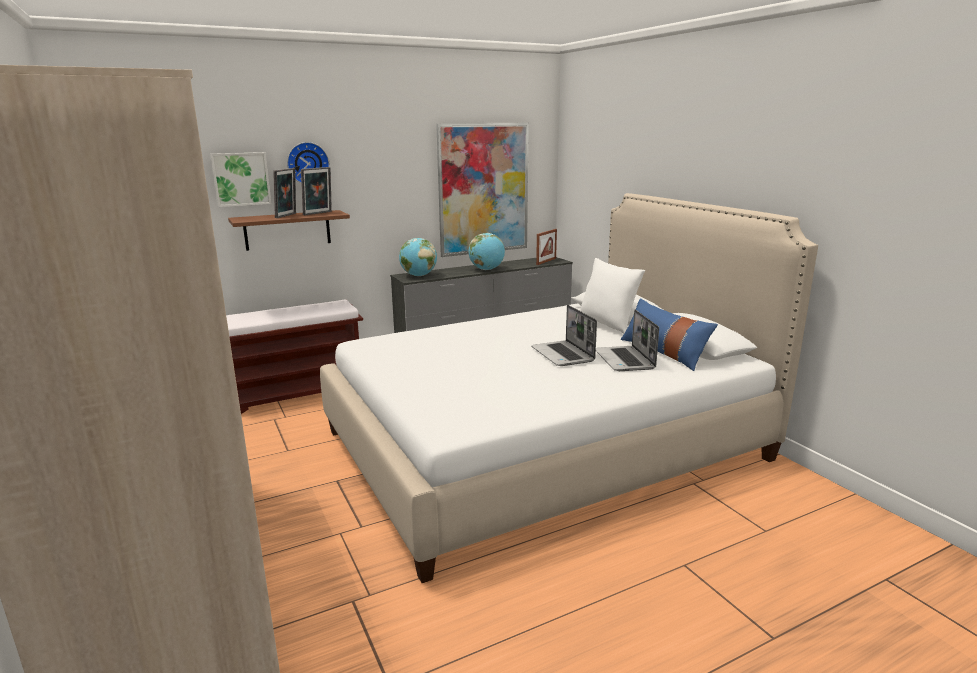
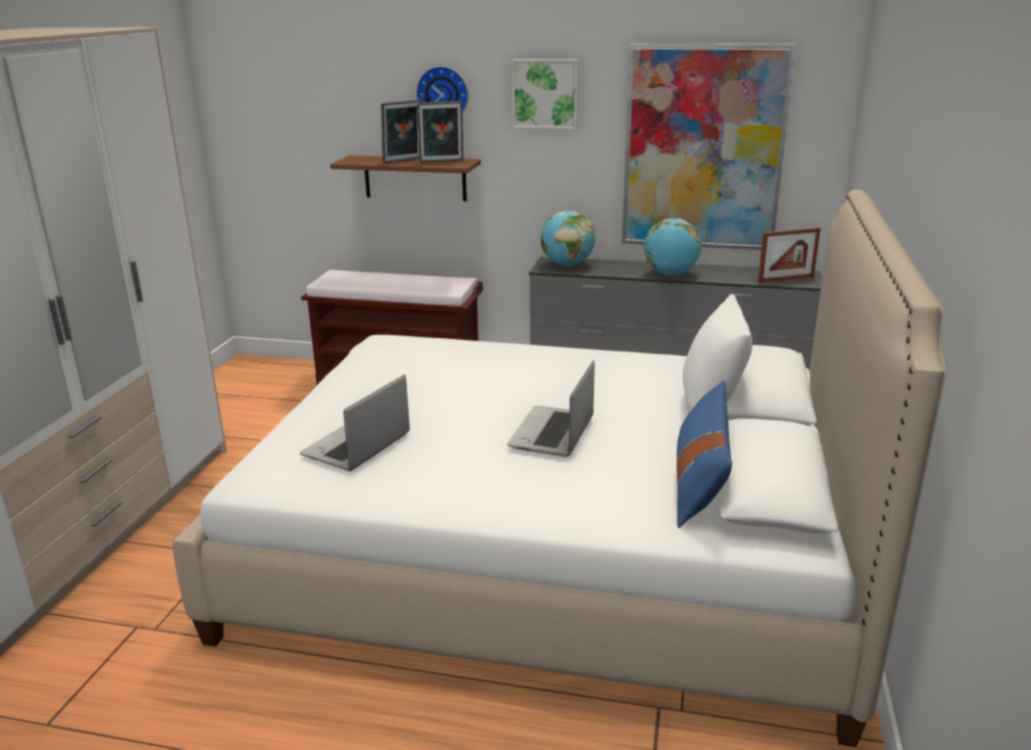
camera: 40 degrees right, 5 degrees up
(241, 179) = (365, 109): picture -> picture (545, 93)
(625, 360) = (618, 472): laptop -> laptop (356, 446)

